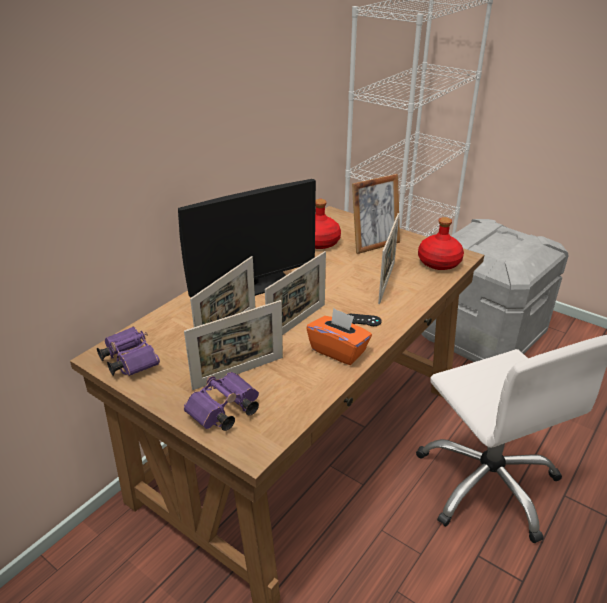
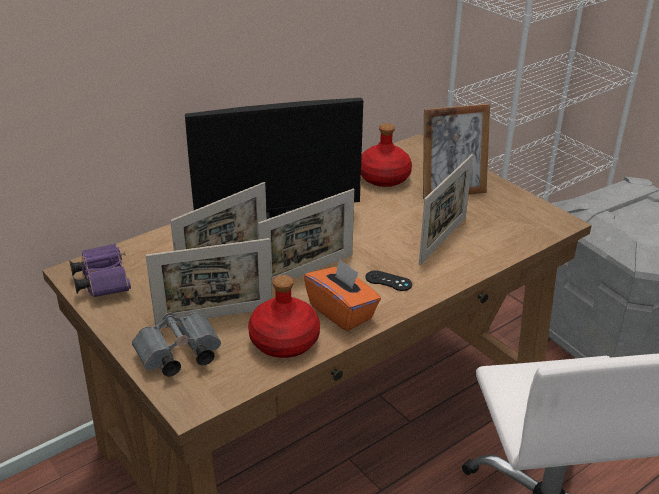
camera: 15 degrees right, 0 degrees up
(223, 412) = (177, 357): purple binoculars -> grey binoculars
(439, 262) = (525, 225): red bottle -> red bottle (285, 341)

